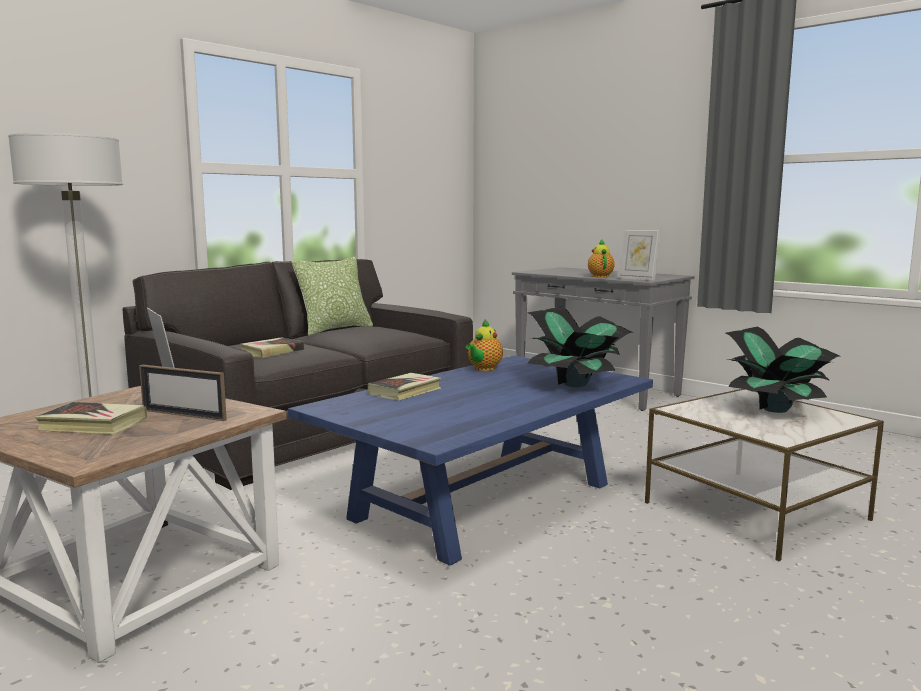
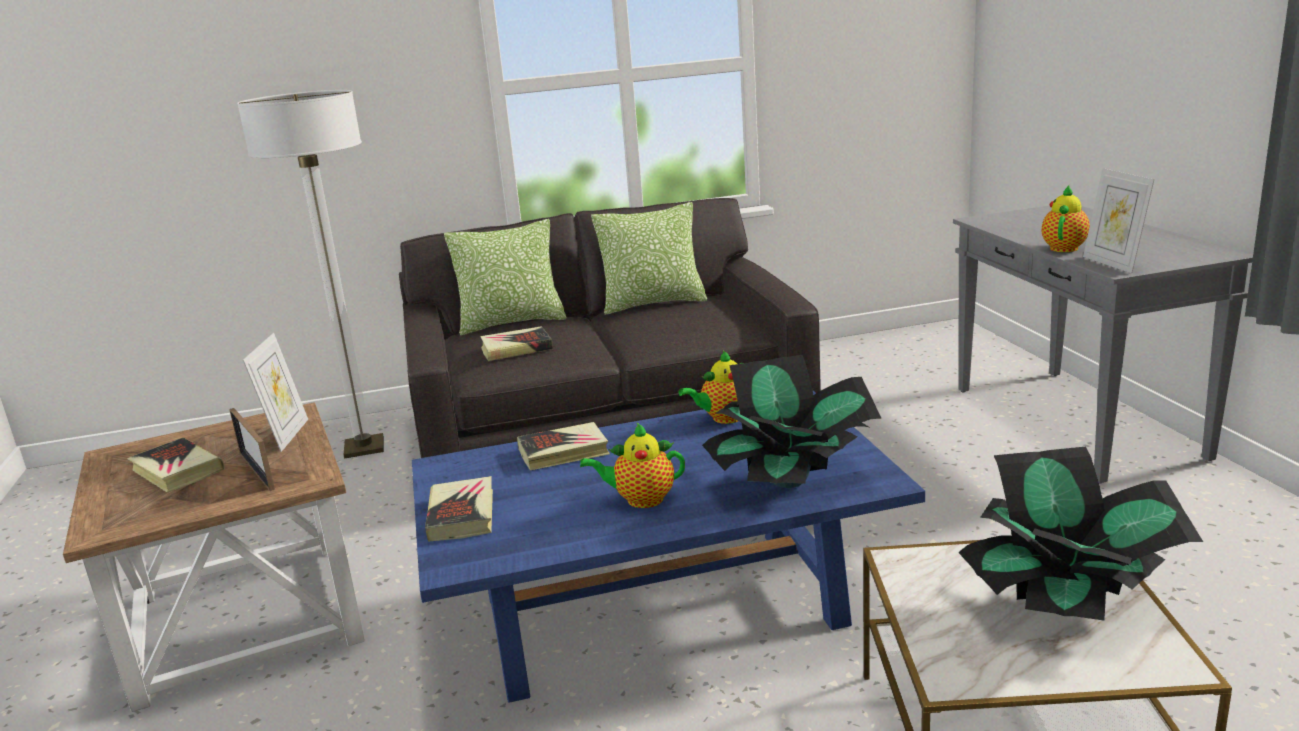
camera: 35 degrees right, 10 degrees up
(237, 343) = (512, 323): none -> pillow
(391, 423) = (462, 515): none -> book
(503, 401) = (640, 500): none -> teapot

